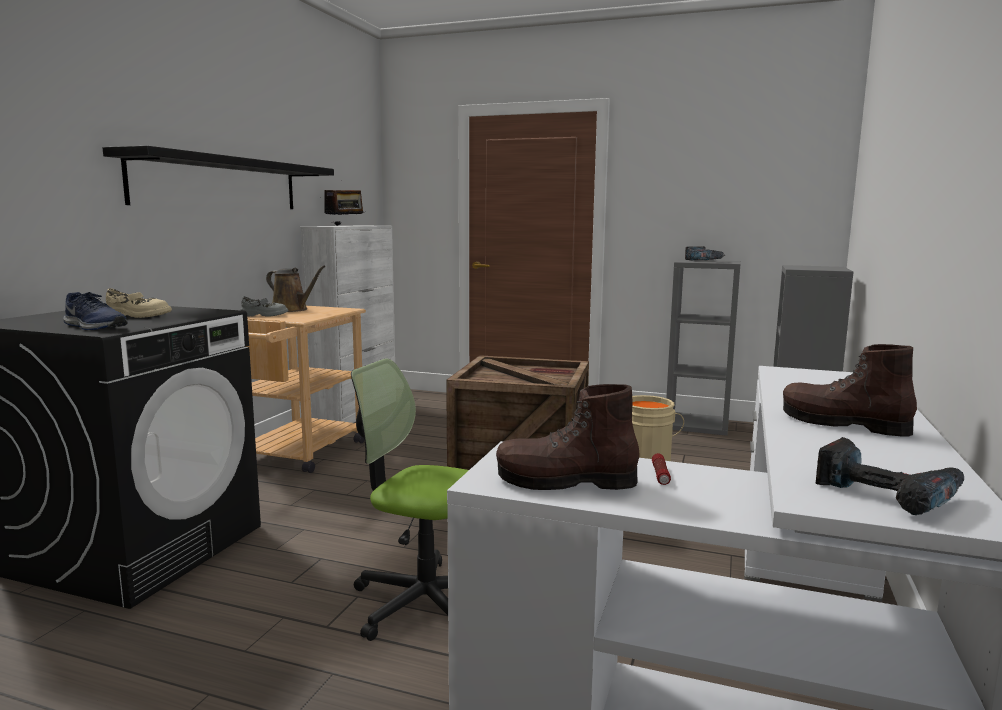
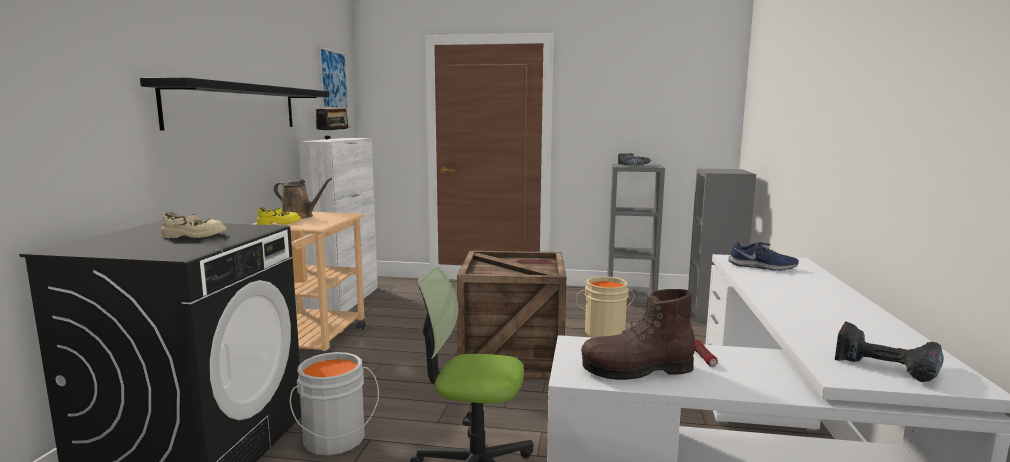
camera: 10 degrees left, 0 degrees up
(94, 327) = (165, 250): blue shoe -> blue shoe (762, 267)
(264, 315) = (279, 223): grey shoe -> yellow shoe
(284, 555) = (335, 440): none -> grey bucket
(350, 158) = (333, 79): none -> picture
(842, 424) = (812, 304): brown boot -> none

